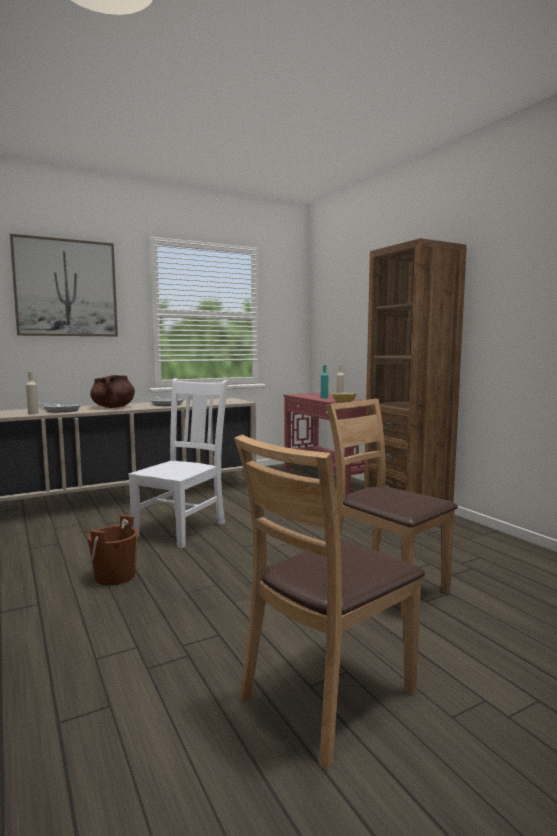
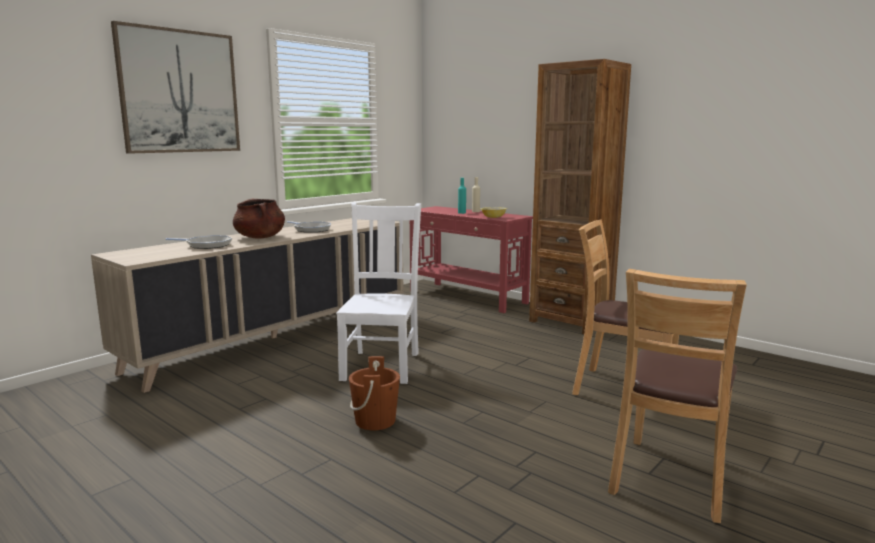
camera: 20 degrees left, 5 degrees up
(33, 413) = (184, 252): beige bottle -> none

